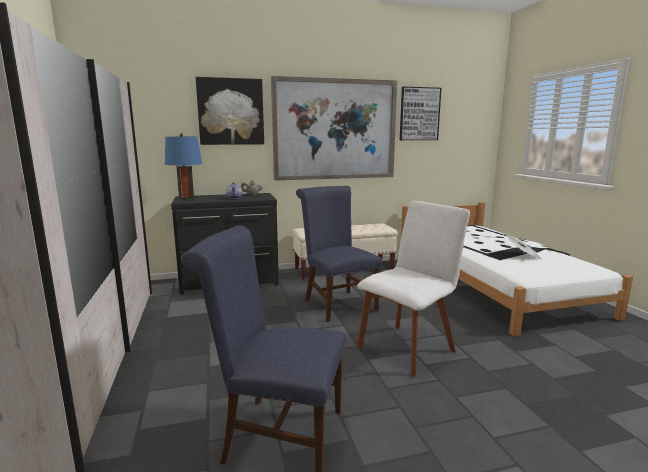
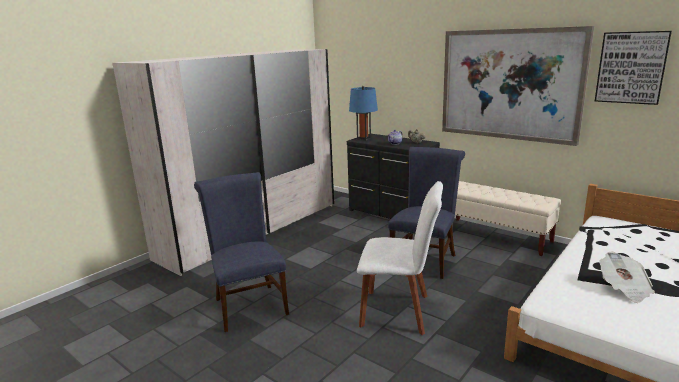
camera: 55 degrees right, 5 degrees up
(231, 112) = (413, 65): picture -> none

